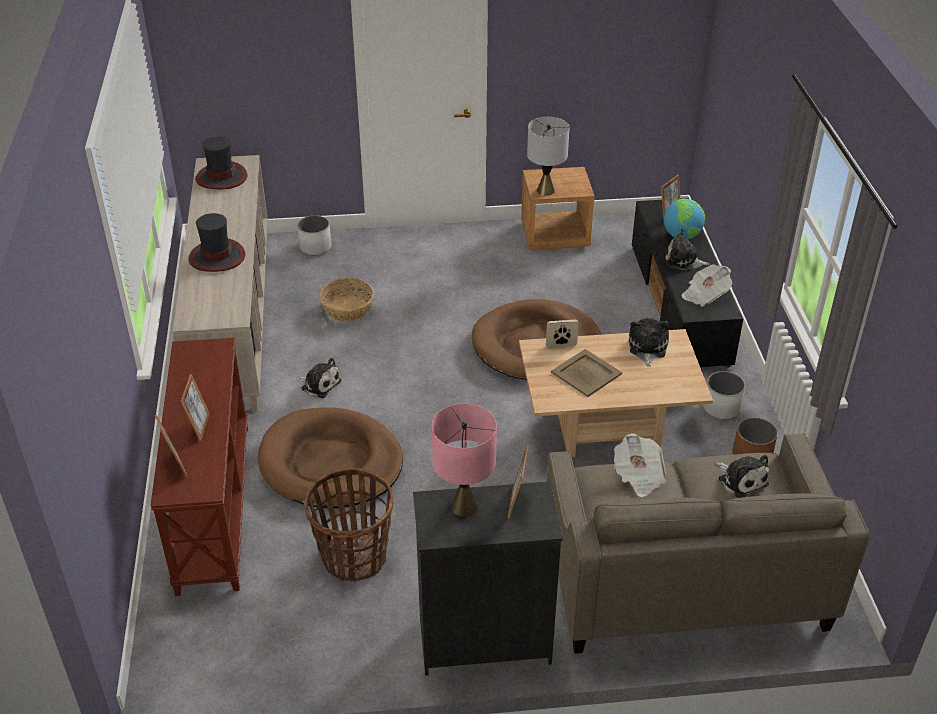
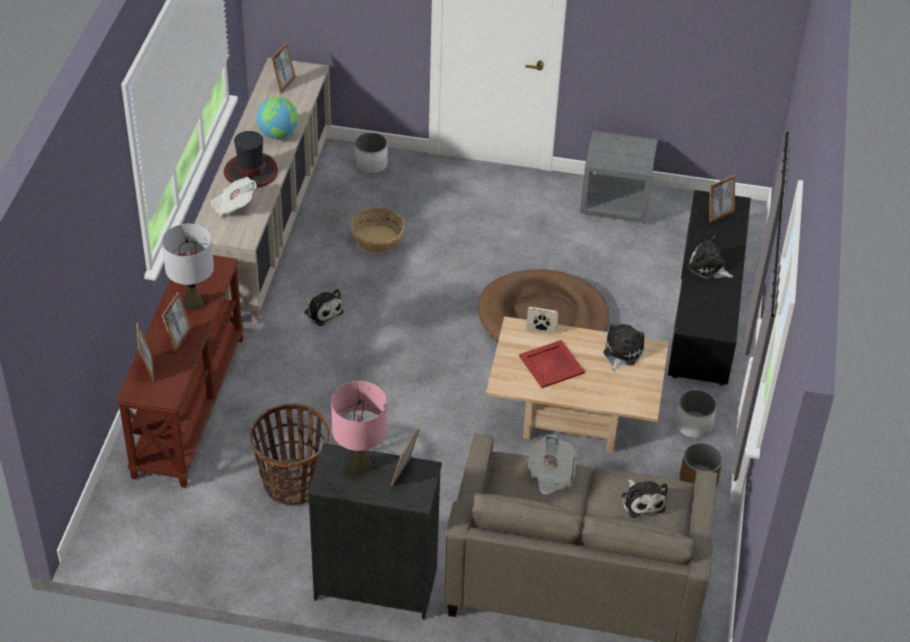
camera: 15 degrees right, 5 degrees up
(221, 177) = (284, 84): hat -> picture frame
(331, 463) = (304, 391): brown dog bed -> none
(545, 191) = (604, 159): grey table lamp -> grey table lamp (193, 303)
(555, 235) = (615, 202): brown nightstand -> grey nightstand
(586, 373) = (551, 365): beige tray -> red tray
(682, 236) = (721, 240): globe -> globe (278, 134)
(705, 295) = (710, 309): newspaper -> newspaper (233, 206)

